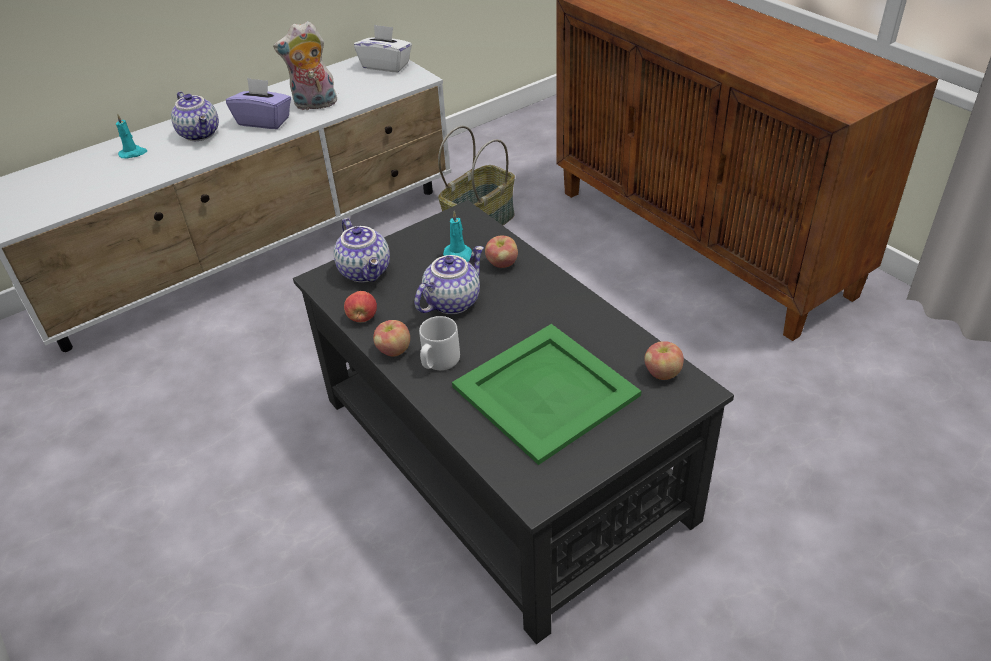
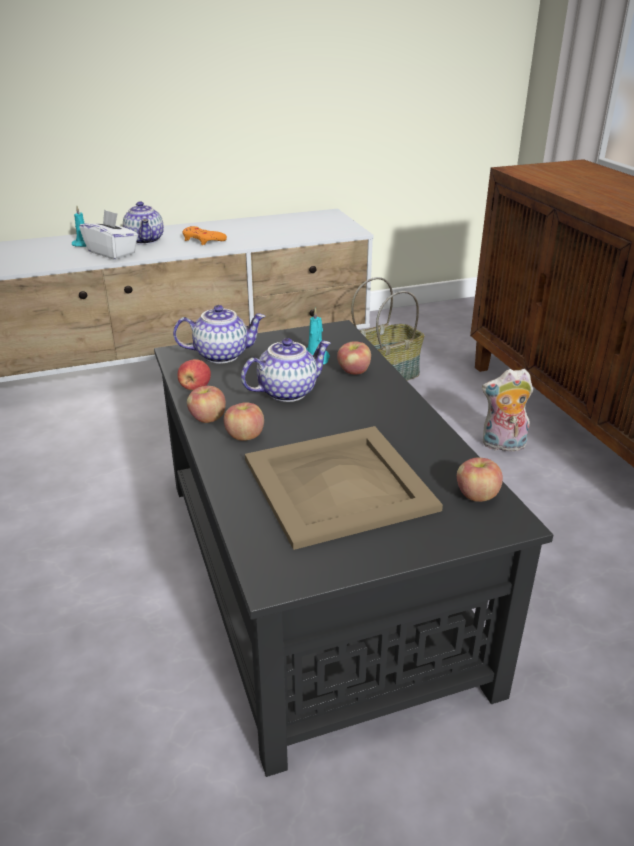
camera: 15 degrees right, 10 degrees down
(264, 121) = (203, 240): purple tissue box -> orange game controller
(314, 105) = (251, 236): plush toy -> plush toy (502, 446)
(366, 271) = (222, 355): teapot -> teapot turned 90 degrees counterclockwise
(386, 65) = (329, 220): white tissue box -> white tissue box (112, 253)
(438, 361) = (244, 436): grey mug -> apple
(547, 391) = (340, 484): green tray -> beige tray

